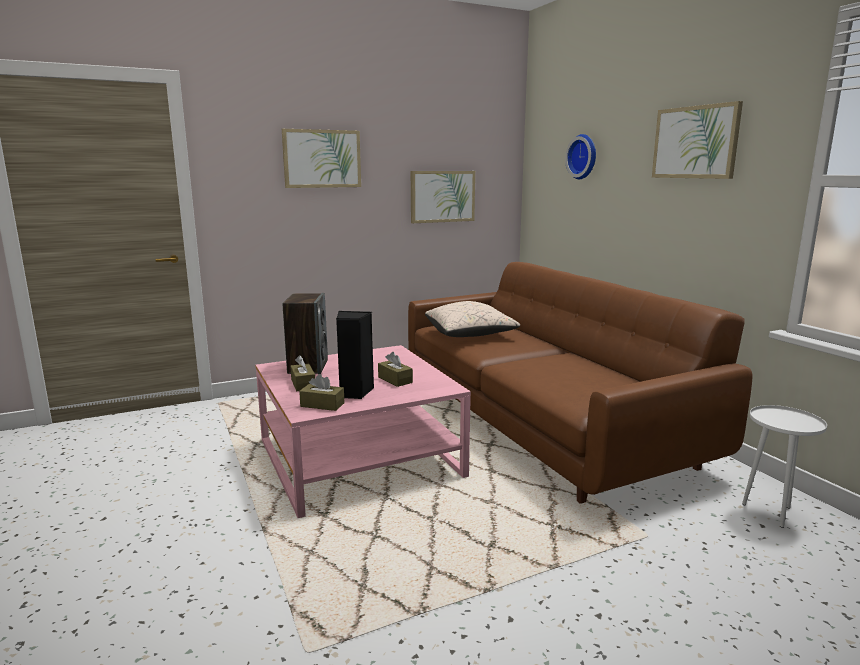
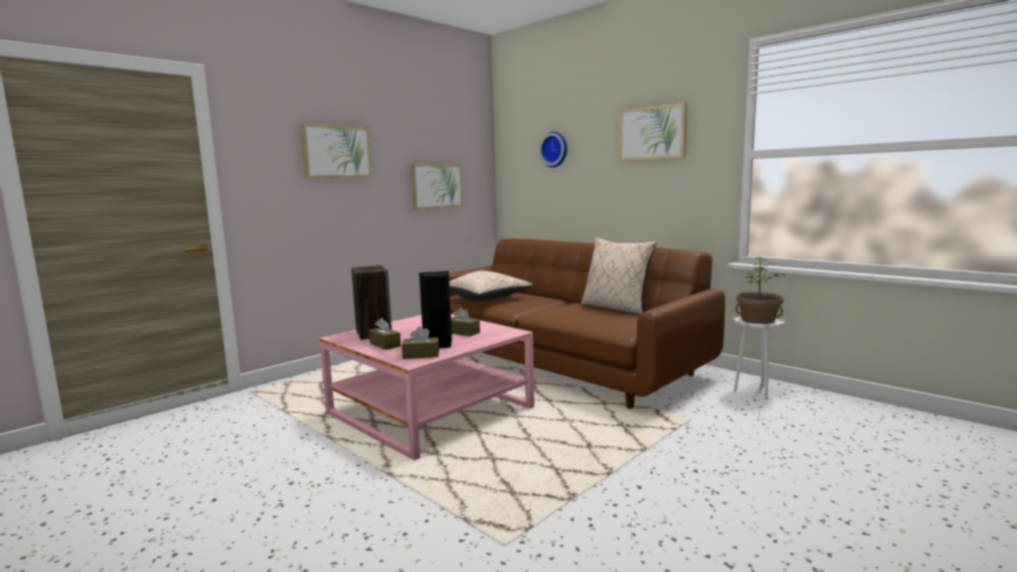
camera: 20 degrees left, 5 degrees down
(606, 369) = (616, 308): none -> beige pillow
(786, 419) = (758, 320): none -> potted plant

